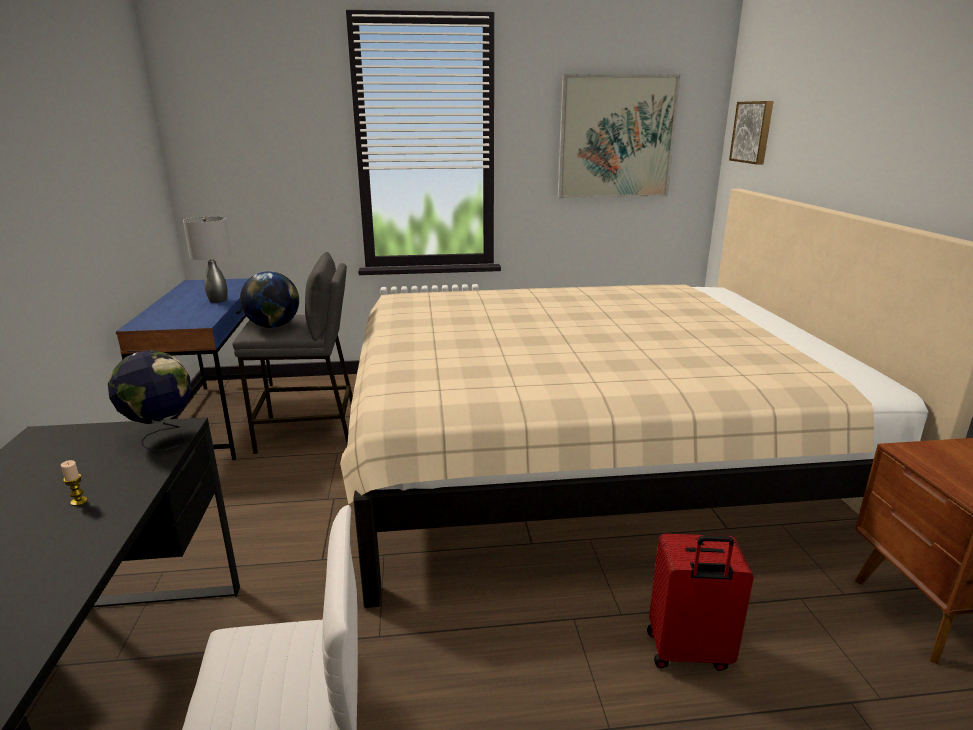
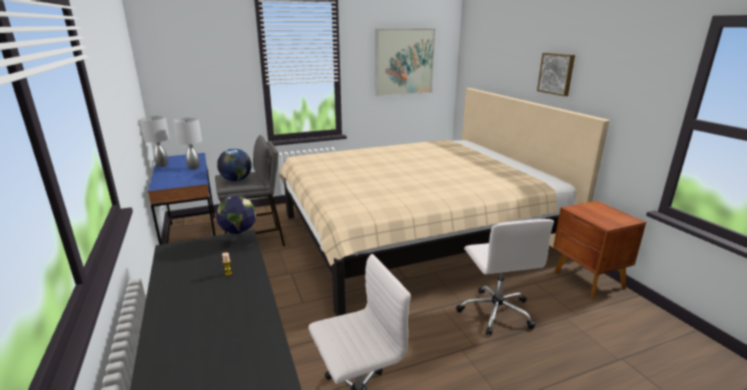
camera: 15 degrees left, 0 degrees up
(178, 293) = (162, 165): none -> grey table lamp
(688, 652) = (495, 311): red suitcase -> white office chair
(753, 132) = (475, 59): picture -> picture (556, 73)

